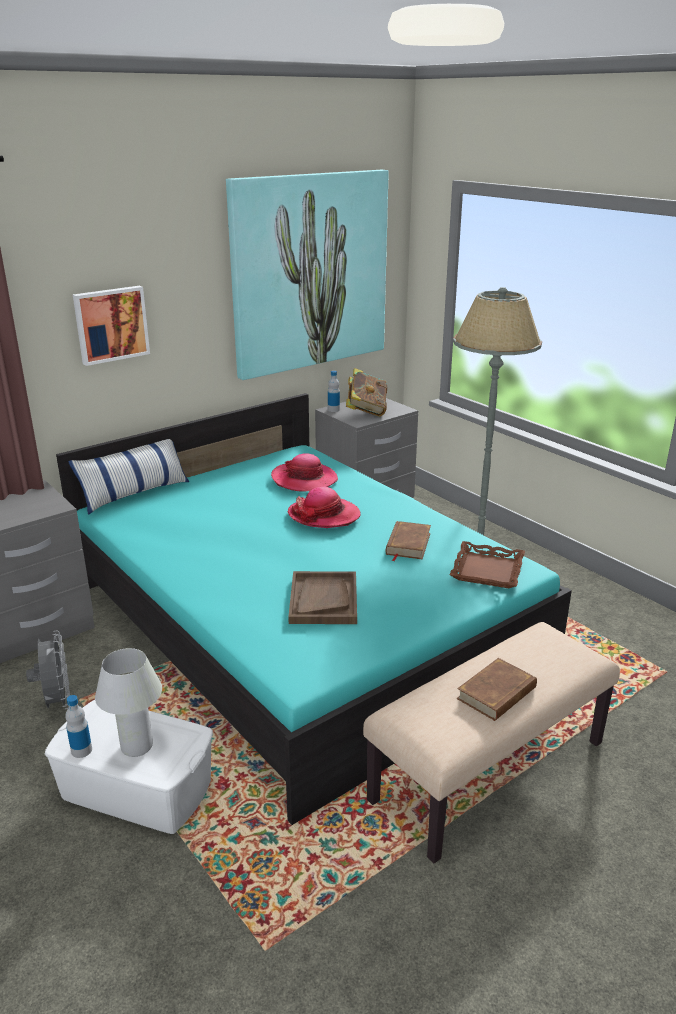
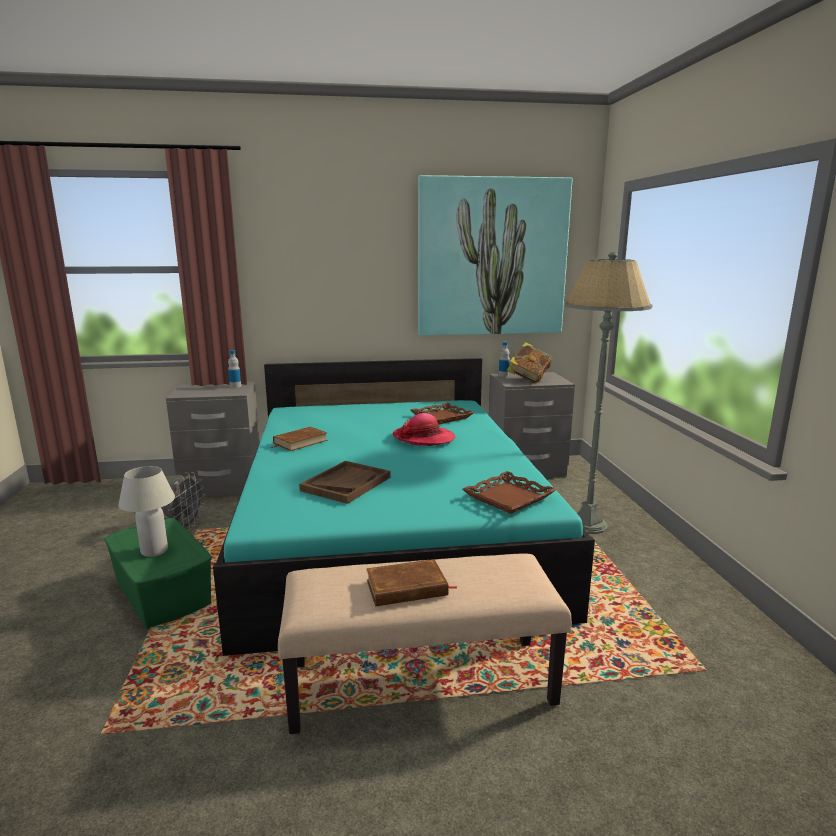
camera: 30 degrees right, 10 degrees down
(81, 750) = (123, 542): bottle -> bottle (235, 386)
(111, 324) = (316, 276): picture -> none
(134, 493) = (316, 405): pillow -> none
(137, 790) = (162, 593): white storage box -> green storage box
(304, 479) = (442, 417): hat -> brown tray
(407, 544) = (464, 467): brown book -> brown book (300, 442)

